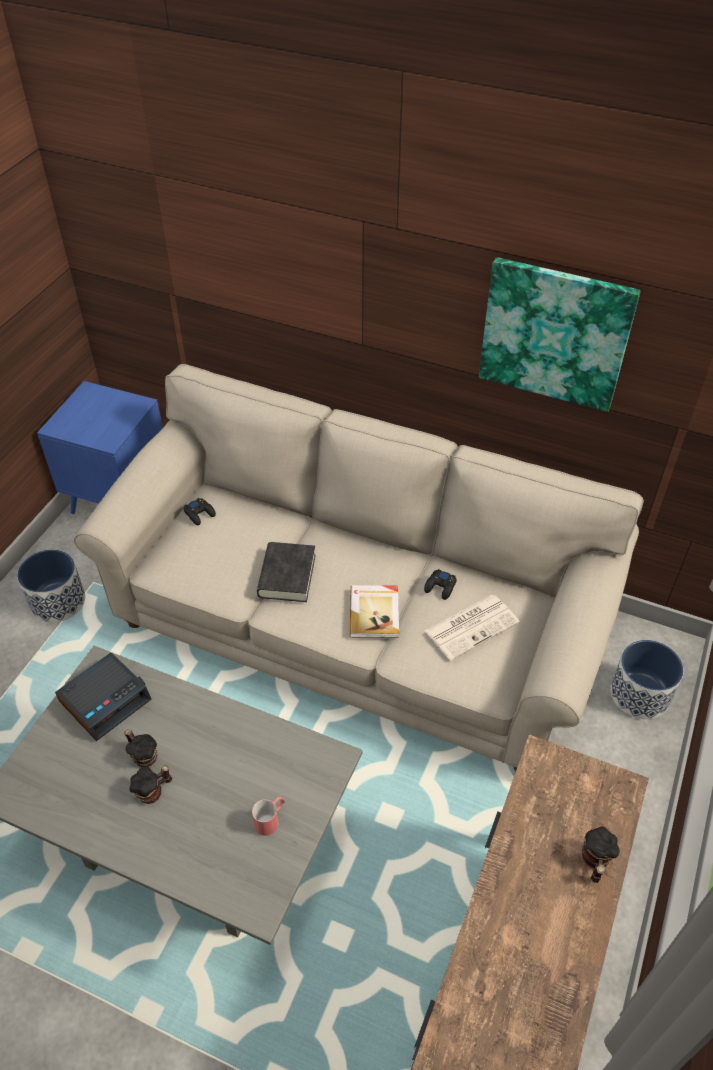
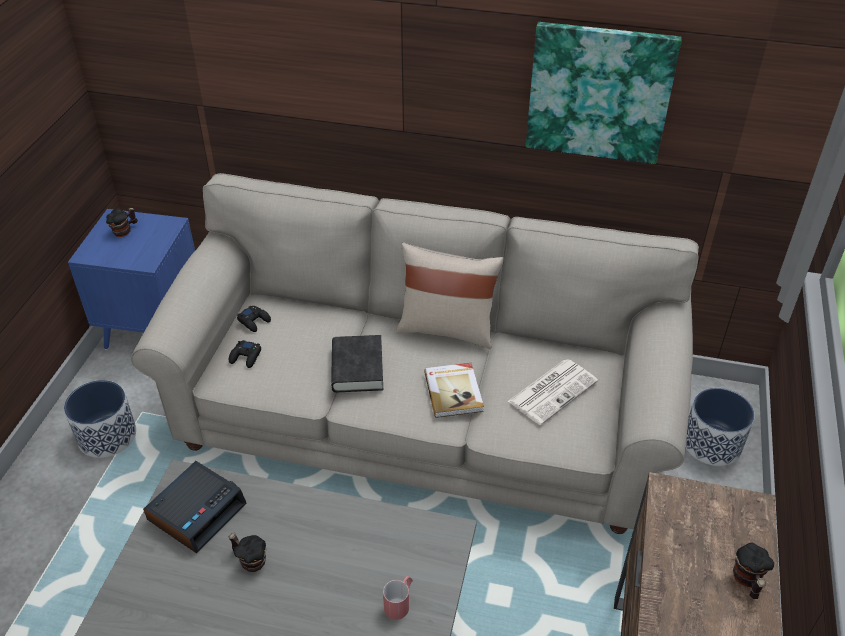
camera: 10 degrees left, 5 degrees down
(154, 791) = (269, 594): mug -> mug (125, 231)
(384, 546) = (447, 329): none -> beige pillow
(440, 587) = (513, 359): black game controller -> black game controller (246, 357)

